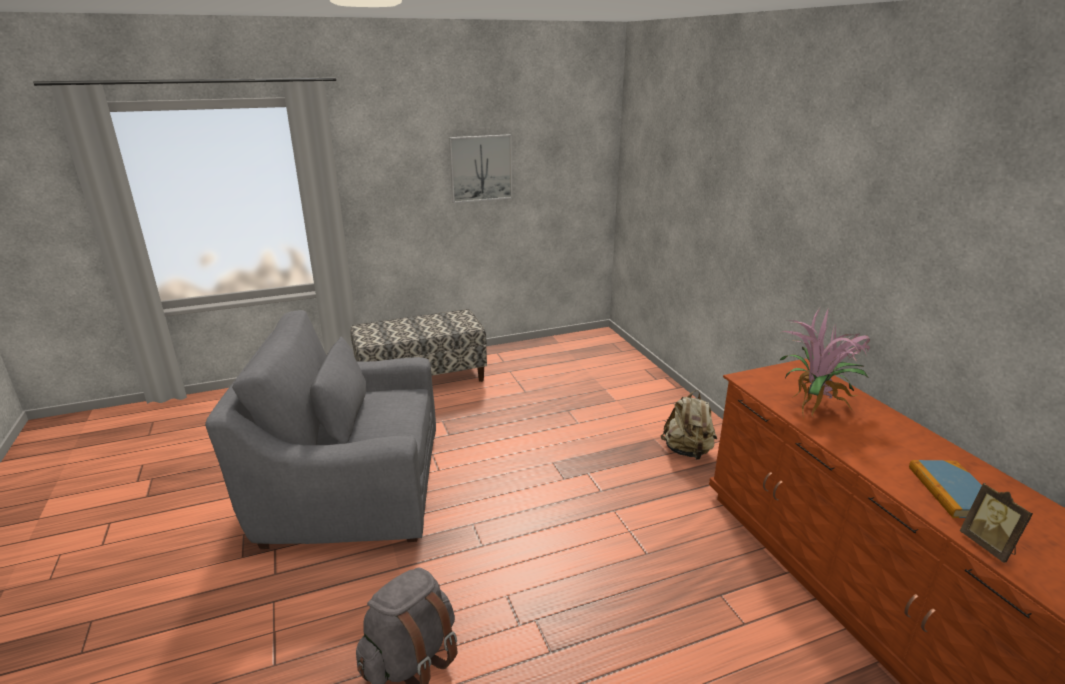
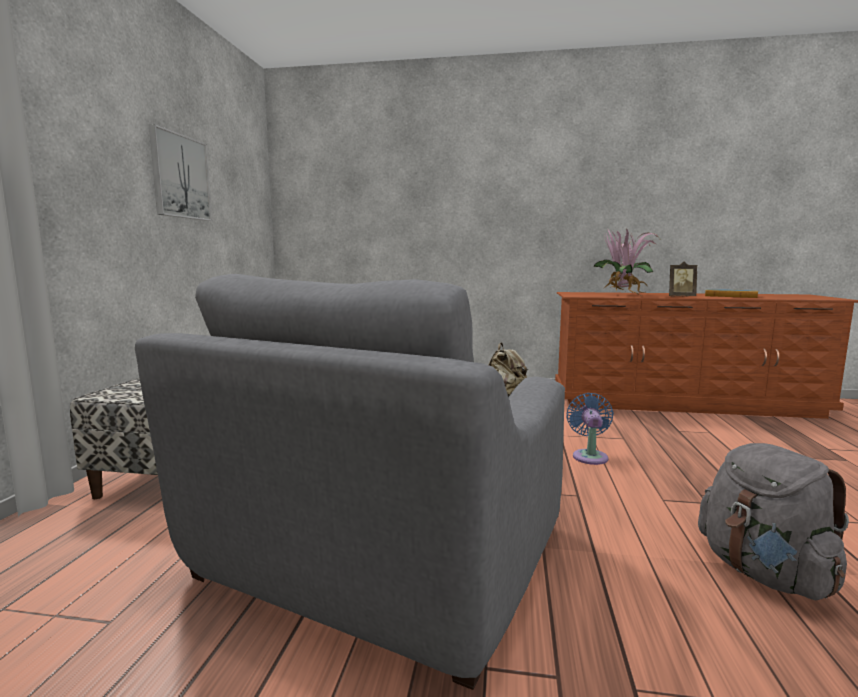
camera: 60 degrees left, 15 degrees down
(573, 538) = (589, 456): none -> blue fan
(988, 546) = (783, 298): picture frame -> picture frame (680, 297)

